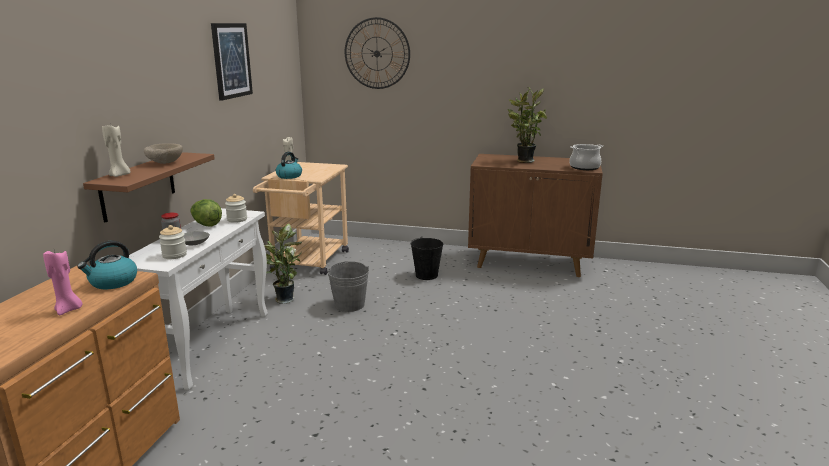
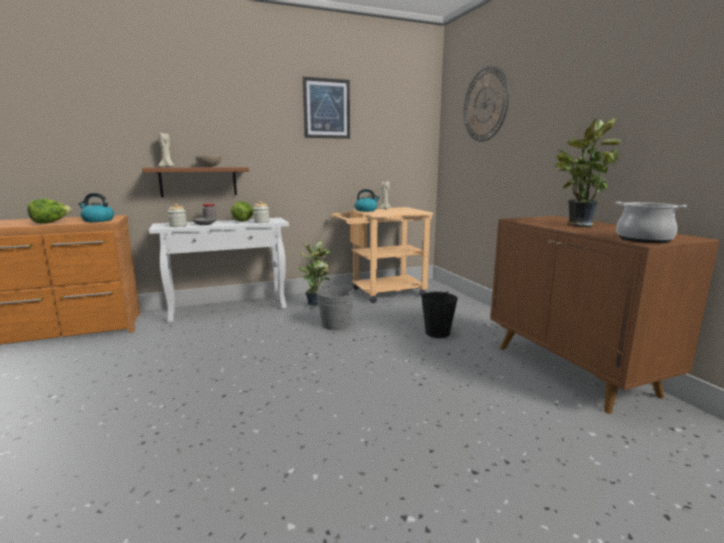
camera: 55 degrees right, 5 degrees down
(68, 310) = (51, 223): pink candle -> lettuce

